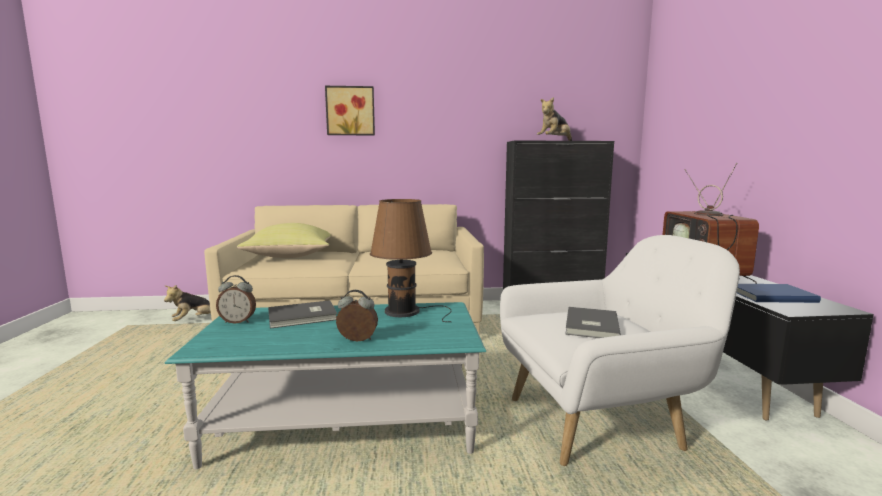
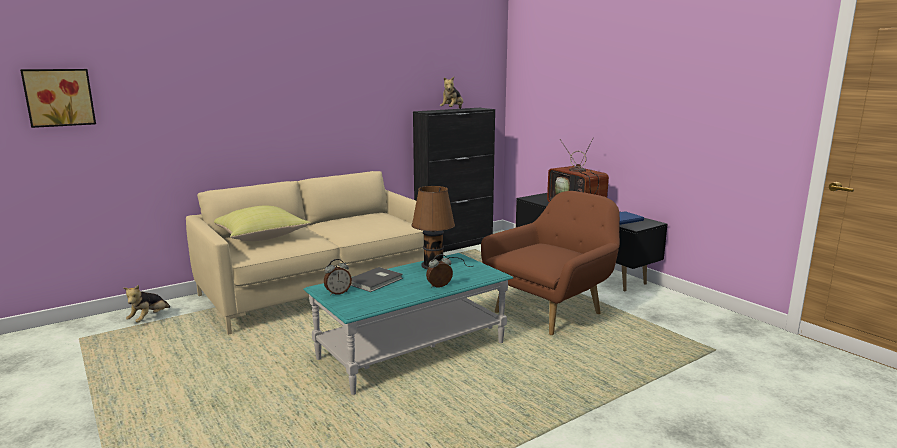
camera: 30 degrees left, 5 degrees up
(350, 111) = (278, 89): picture -> picture (59, 97)
(590, 325) = (548, 253): grey book -> none
(601, 420) = (551, 310): white armchair -> brown armchair

